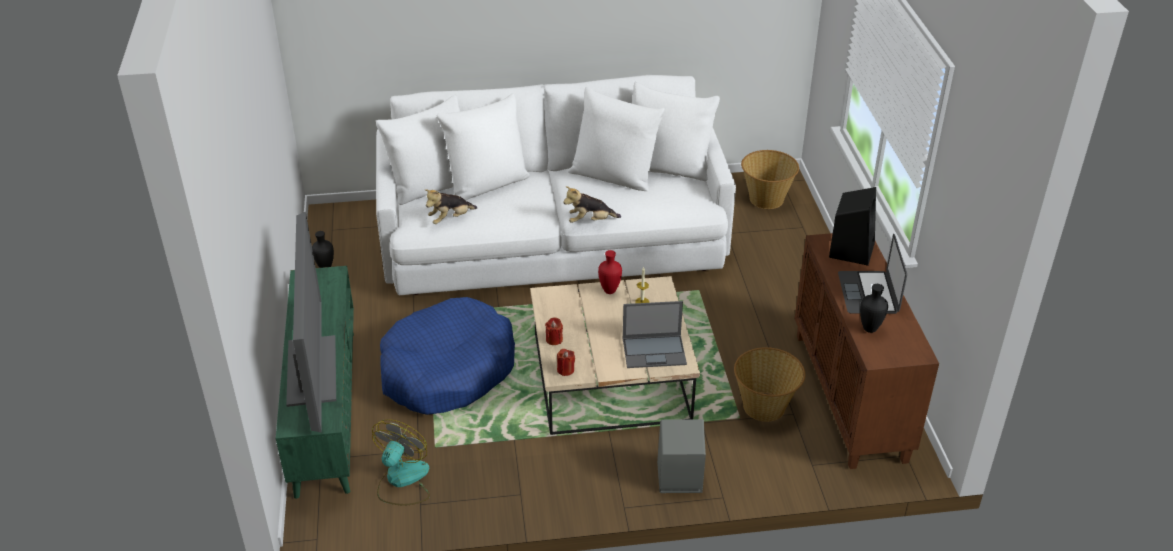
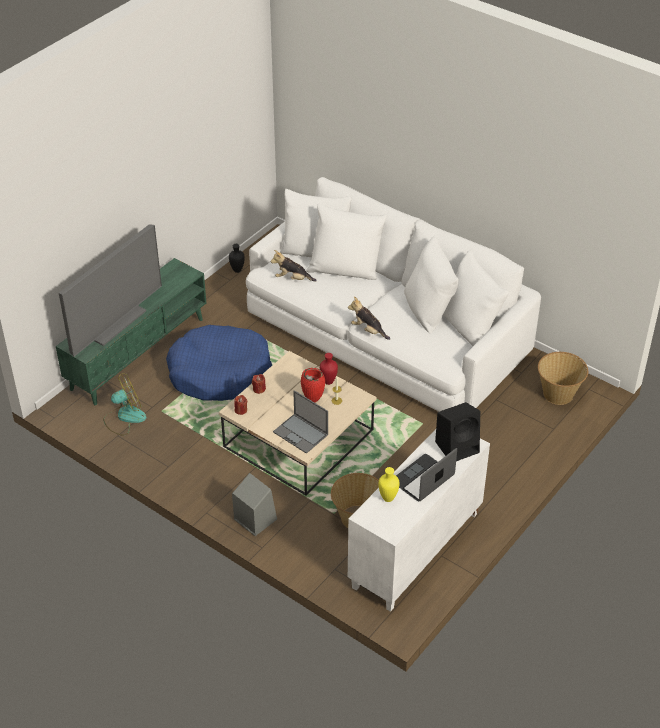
camera: 45 degrees right, 5 degrees up
(621, 315) = (313, 400): none -> red vase
(851, 397) = (416, 551): brown cabinet -> white cabinet
(870, 329) = (388, 499): black vase -> yellow vase

